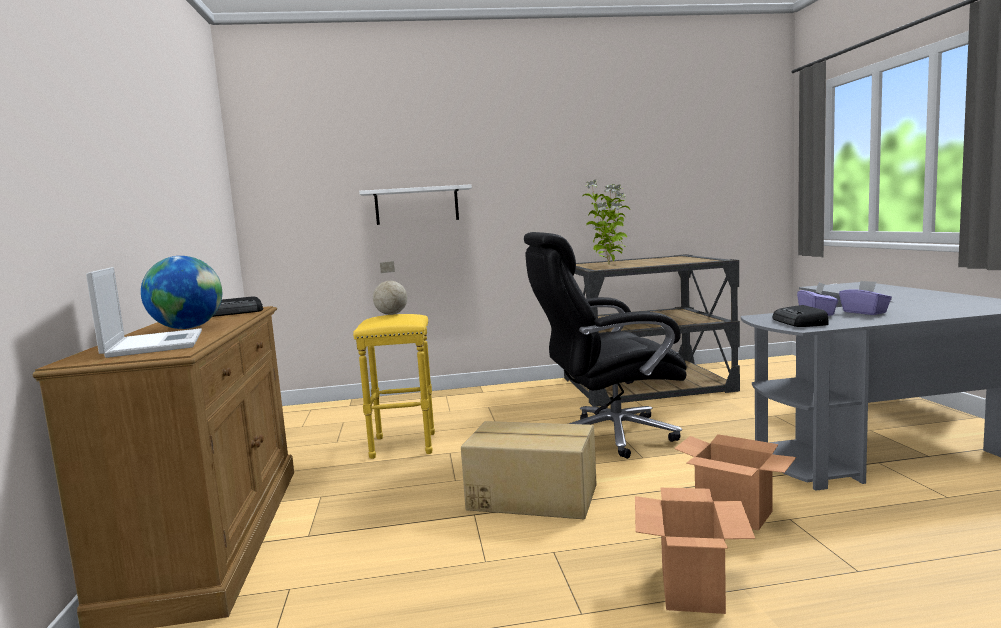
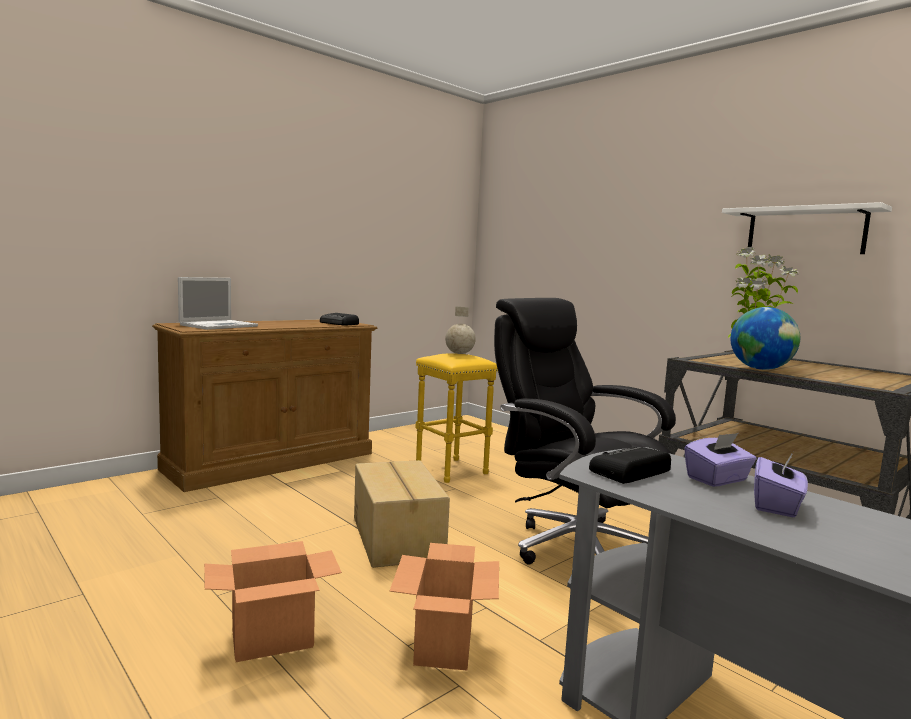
camera: 55 degrees right, 0 degrees up
(187, 328) = (275, 324): globe -> globe (760, 369)
(417, 205) = (598, 262): white shelf -> white shelf (805, 231)

